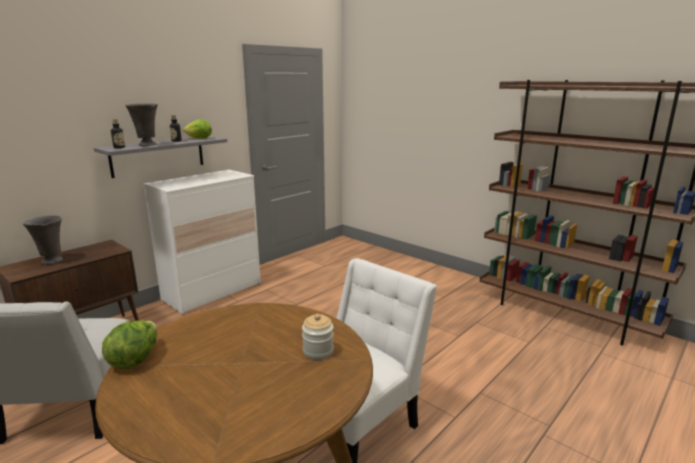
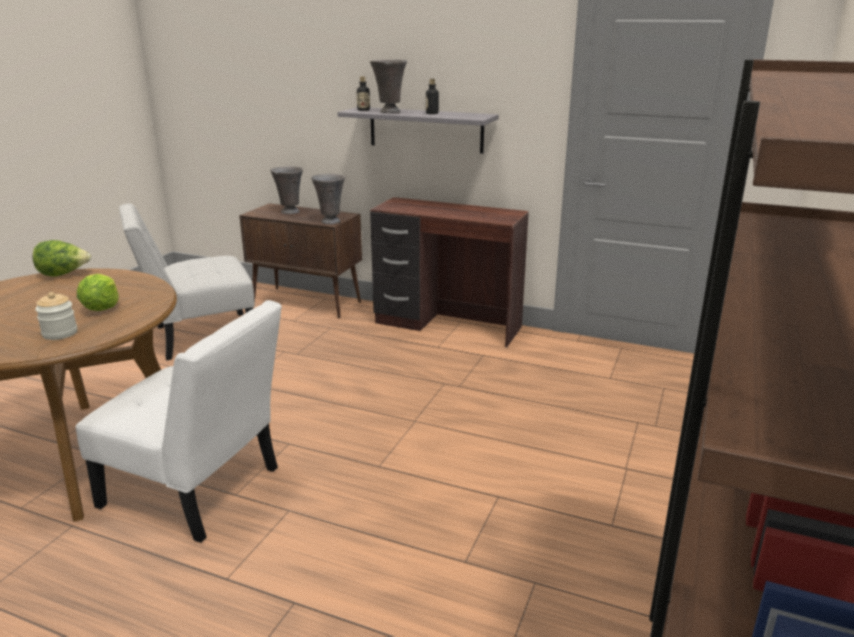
camera: 70 degrees right, 5 degrees up
(114, 250) = (330, 222): none -> grey vase
(199, 139) = (462, 115): lettuce -> lettuce (101, 308)
(212, 292) = (447, 326): white dresser -> brown desk

